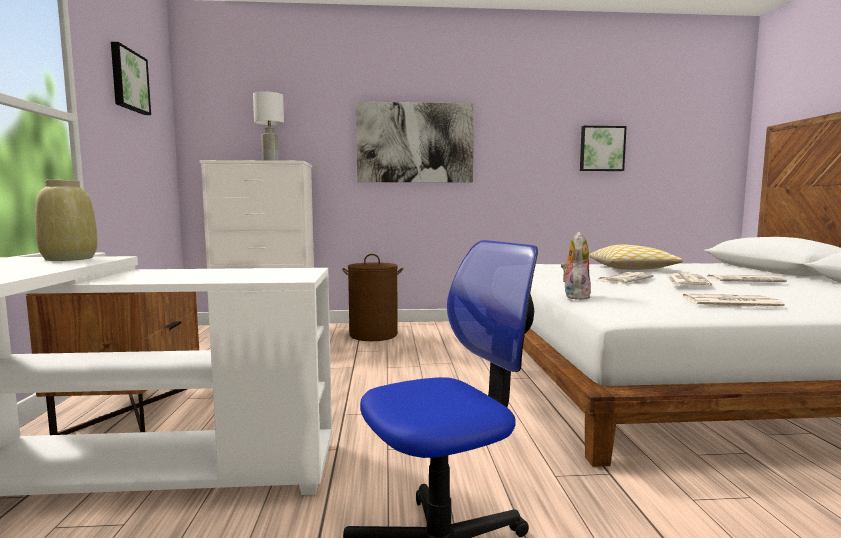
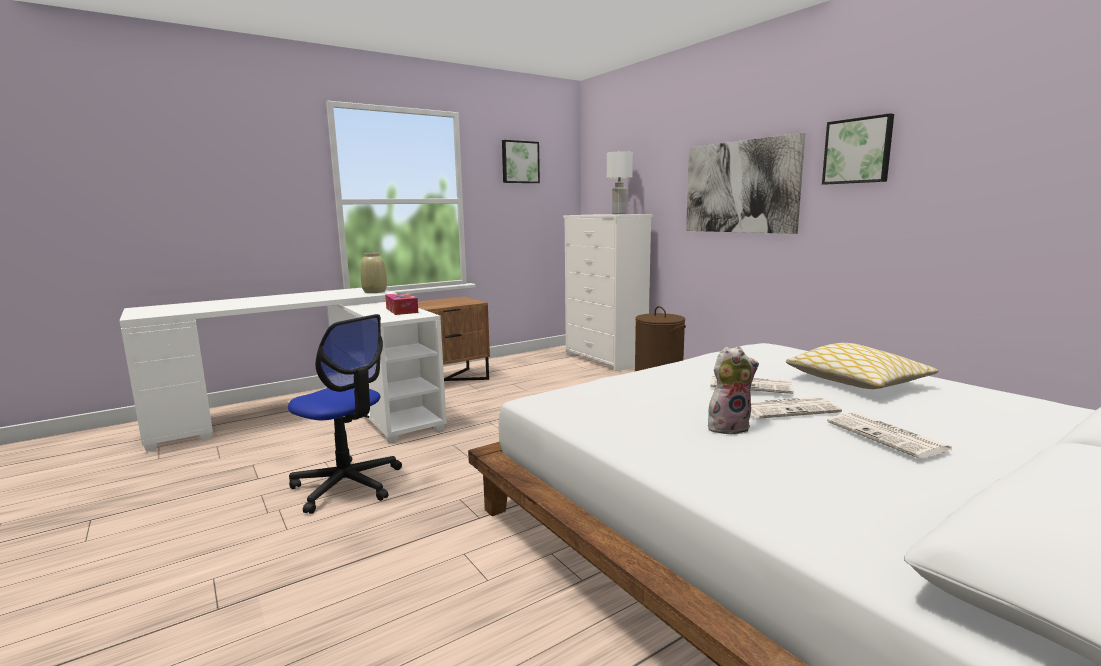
camera: 60 degrees right, 5 degrees up
(239, 272) = (402, 310): none -> tissue box
(574, 296) = (595, 380): plush toy -> plush toy (728, 427)
(601, 149) = (1006, 181): picture -> picture (858, 151)
(730, 302) = (651, 430): newspaper -> none

